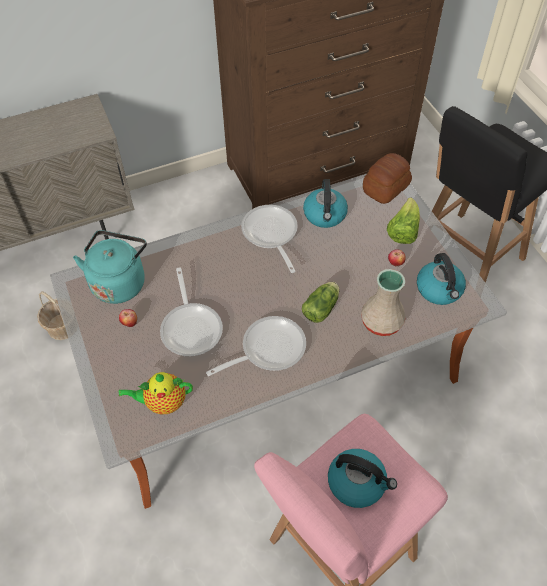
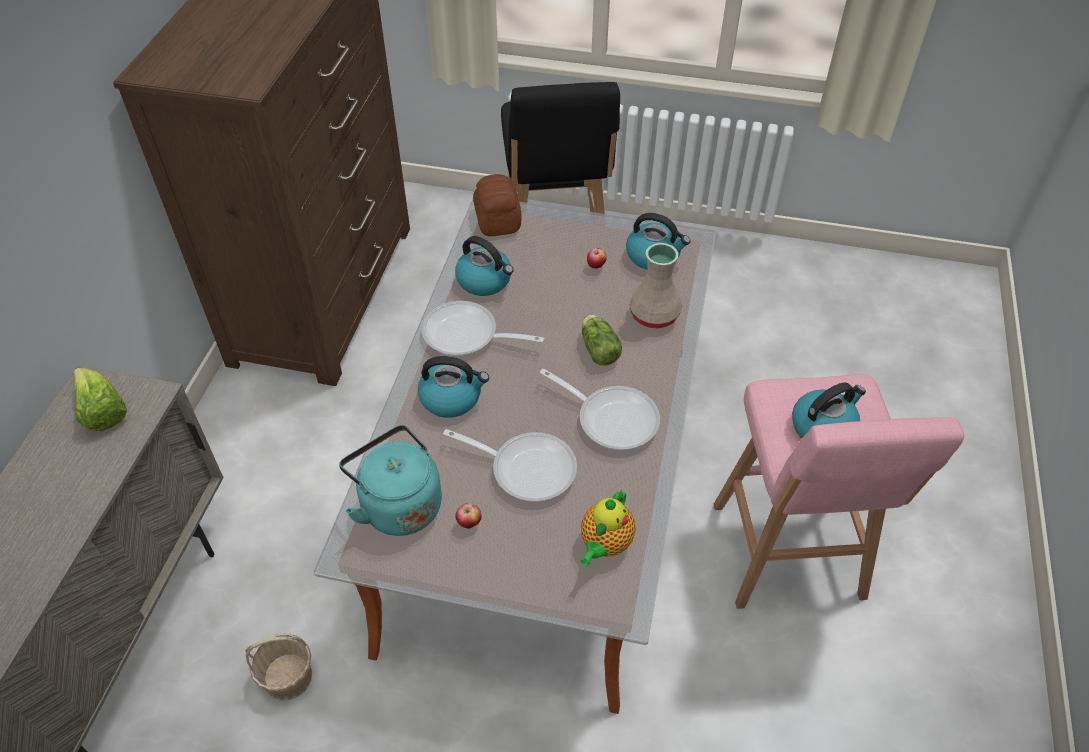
camera: 55 degrees left, 5 degrees down
(215, 258) = (452, 398): none -> kettle
(268, 349) = (612, 418): frying pan -> frying pan turned 120 degrees clockwise
(403, 231) = (563, 239): lettuce -> lettuce (102, 412)

